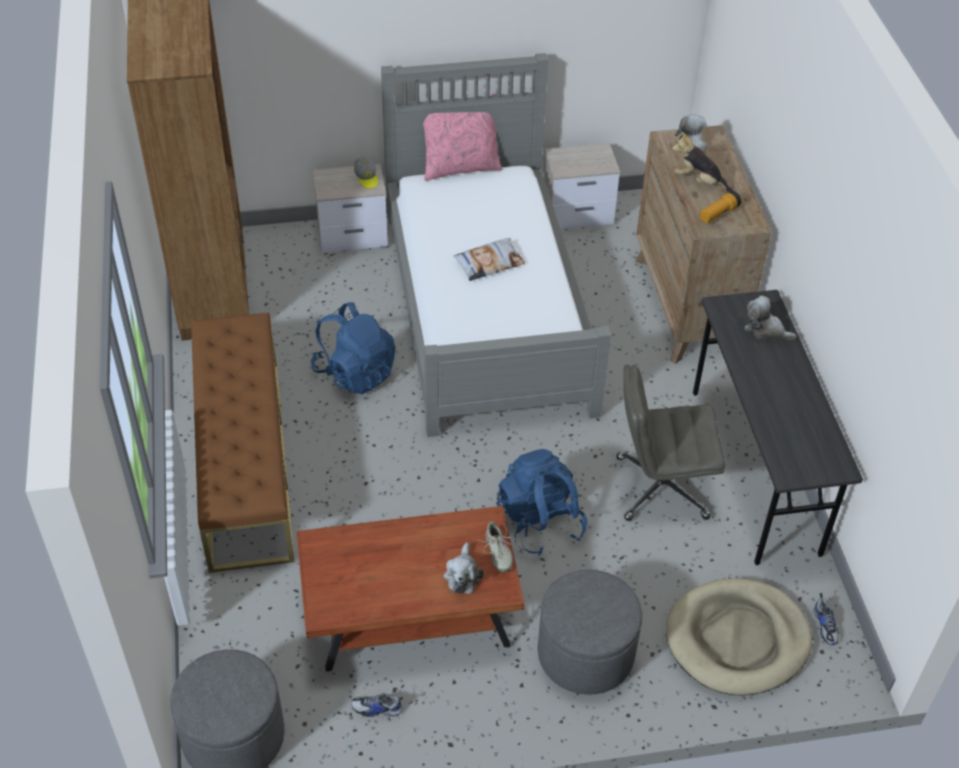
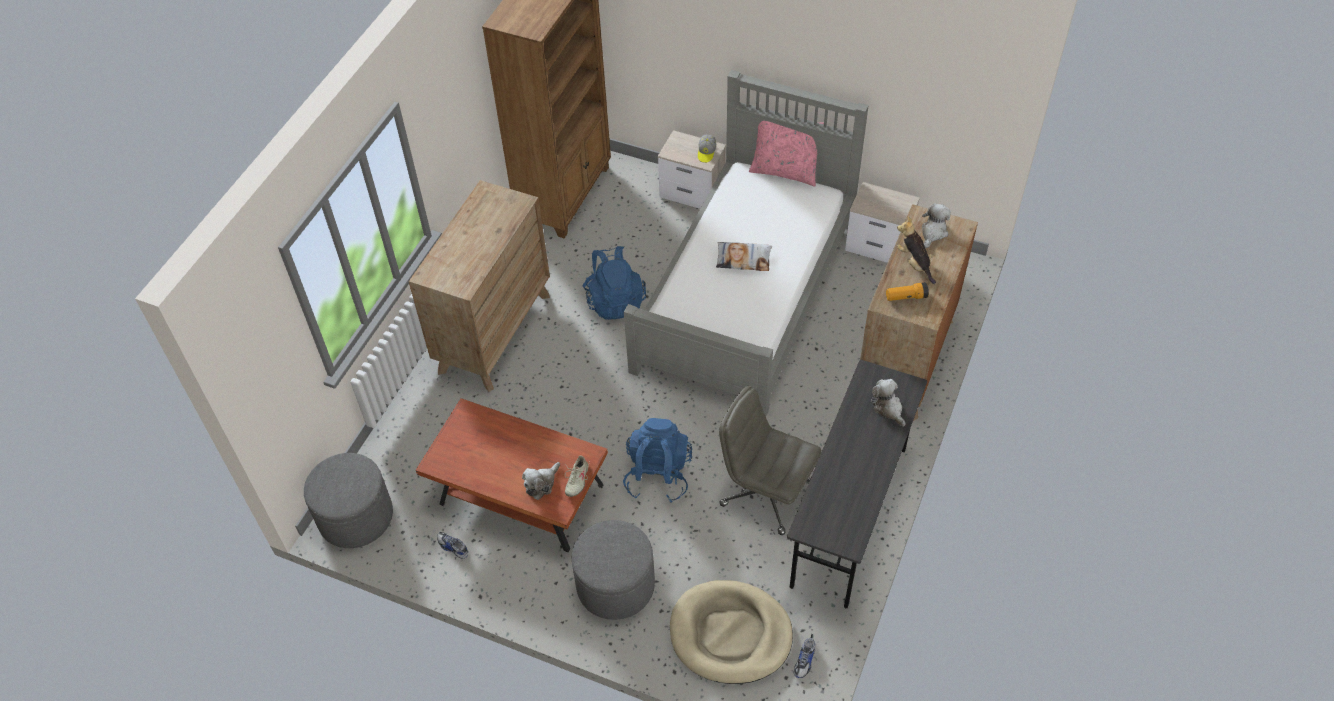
camera: 35 degrees right, 5 degrees up
(244, 462) = (494, 333): brown bench -> brown dresser

